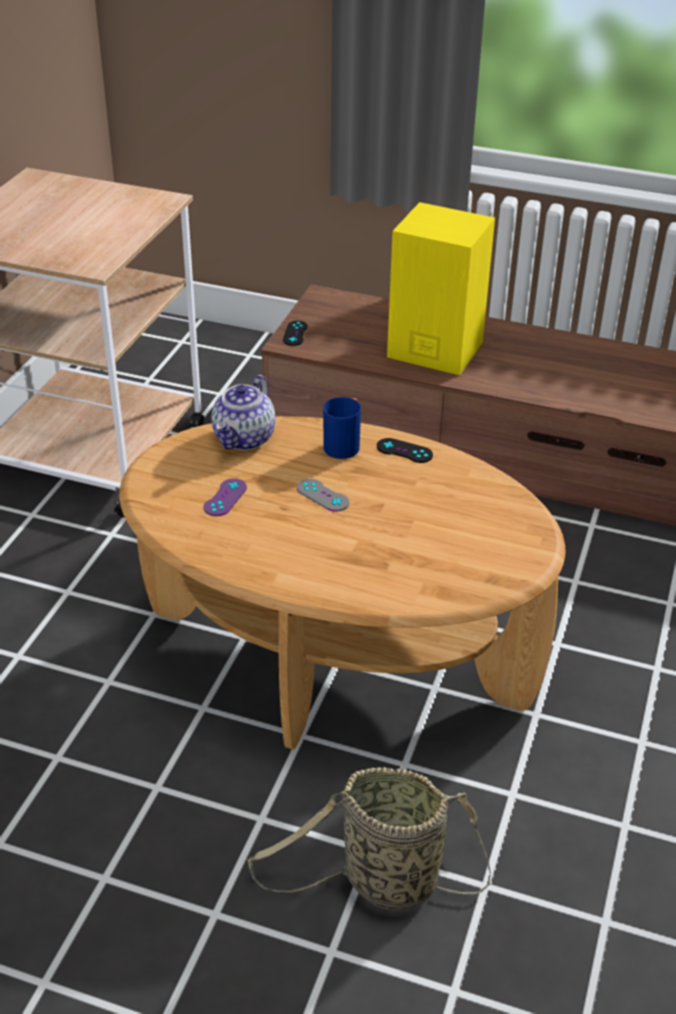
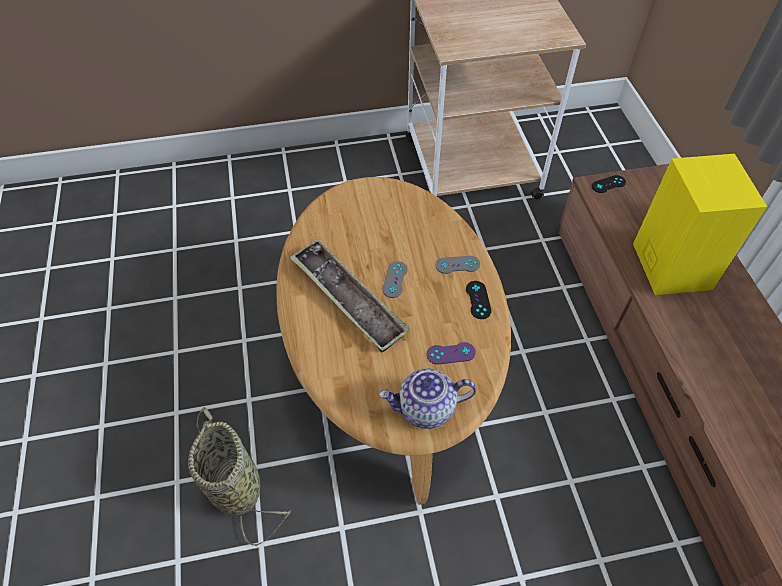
camera: 60 degrees right, 15 degrees up
(225, 497) = (357, 234): purple game controller -> purple game controller (451, 353)
(245, 438) = (422, 213): teapot -> teapot (426, 409)
(319, 540) = (348, 299): none -> tray
(344, 445) = (457, 265): blue mug -> grey game controller

